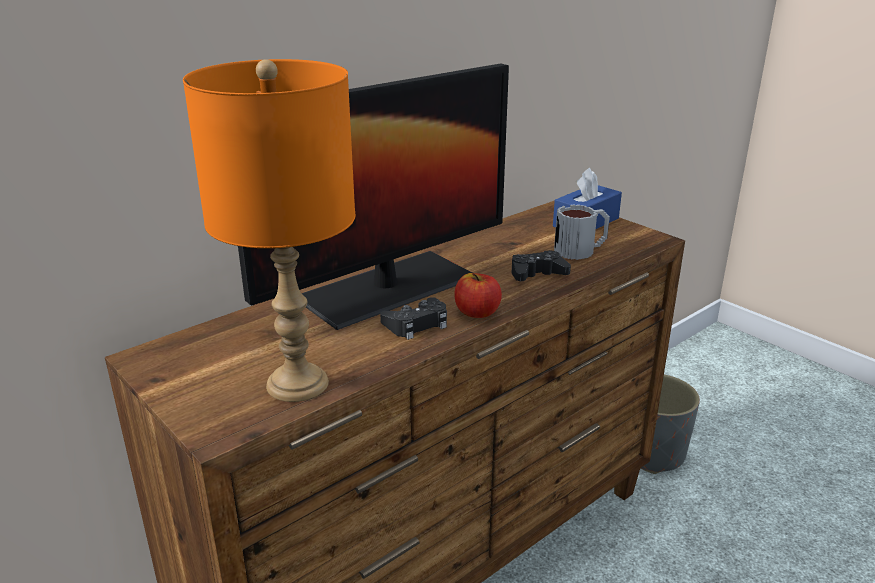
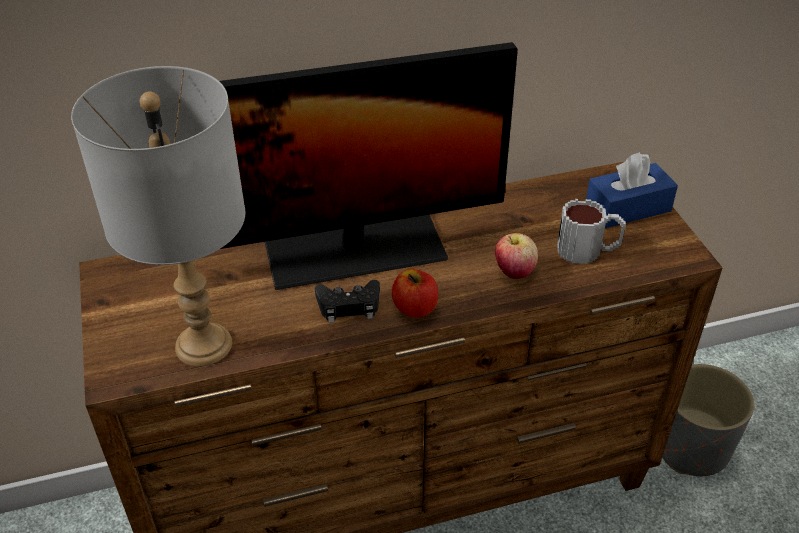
camera: 25 degrees right, 15 degrees up
(298, 383) = (204, 344): orange table lamp -> grey table lamp
(537, 273) = (514, 271): black game controller -> apple

